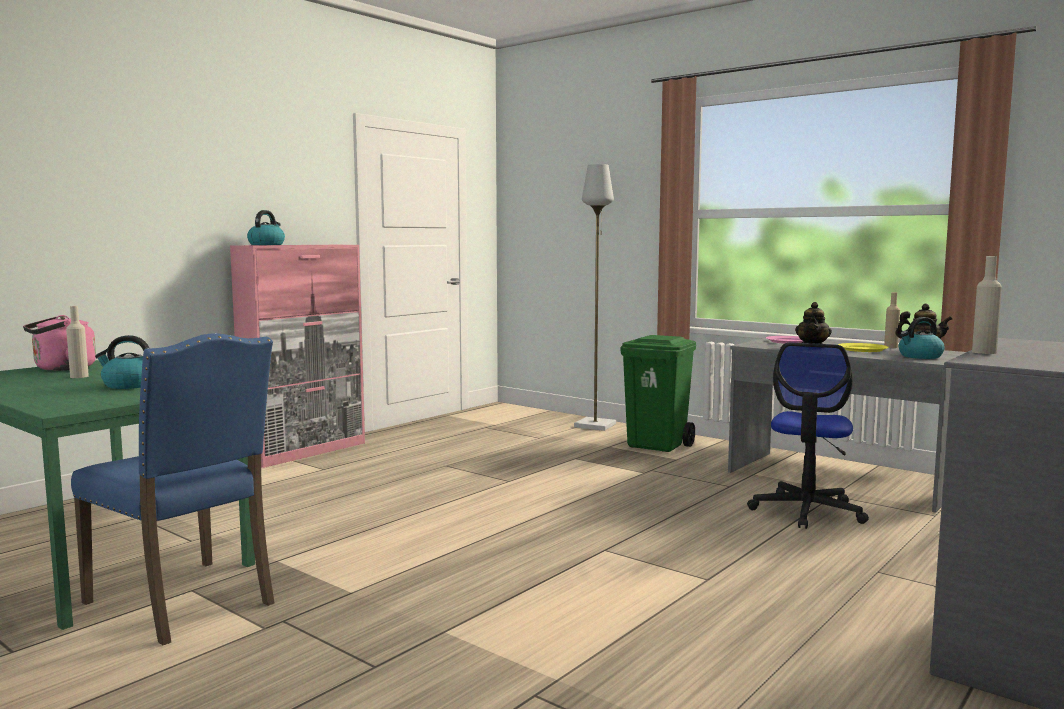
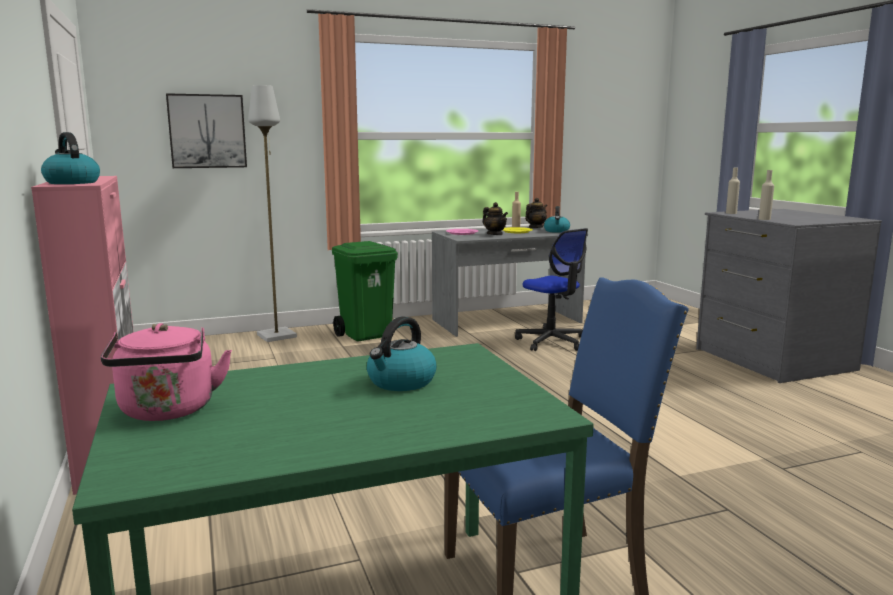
camera: 60 degrees left, 5 degrees up
(79, 376) = (277, 403): beige bottle -> beige bottle (731, 213)
(571, 212) = (207, 131): none -> picture

